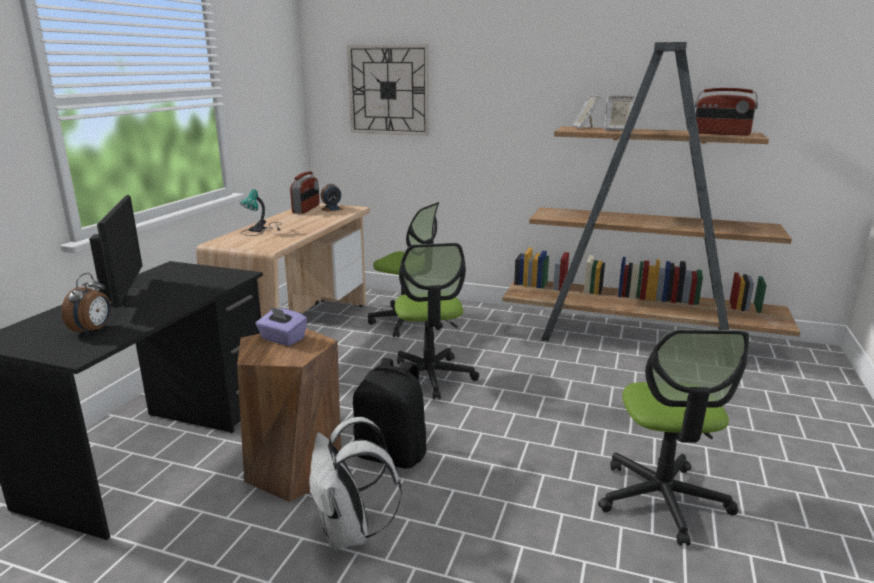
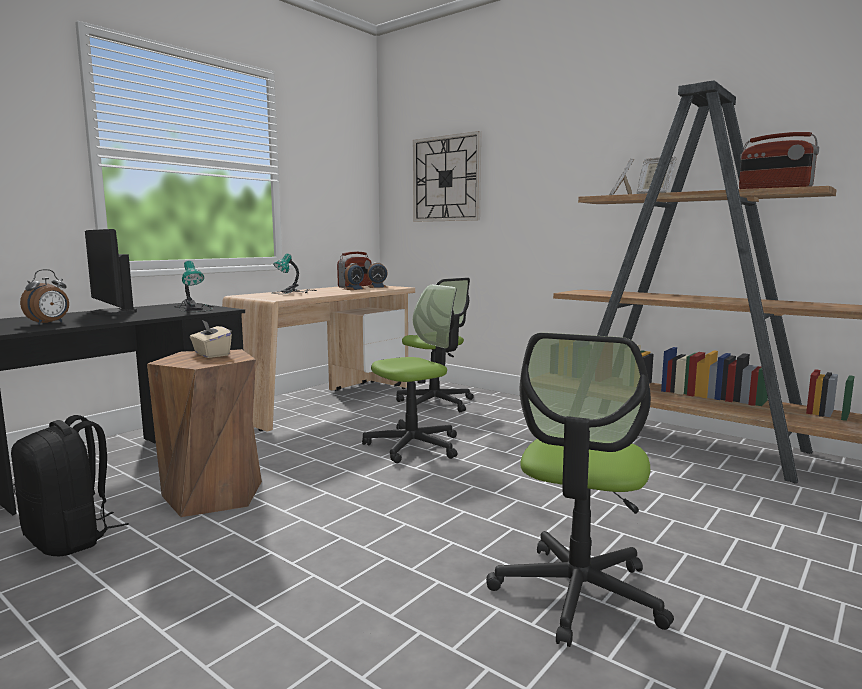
camera: 20 degrees right, 10 degrees down
(125, 297) = (112, 313): monitor -> monitor turned 135 degrees clockwise
(204, 277) = (193, 308): none -> table lamp
(282, 339) = (211, 354): purple tissue box -> beige tissue box
(315, 216) = (354, 289): none -> alarm clock
(349, 533) = (205, 551): white backpack -> none
(392, 454) = (313, 498): black backpack -> black backpack (70, 539)
(429, 377) = (413, 445): office chair -> office chair turned 135 degrees counterclockwise

